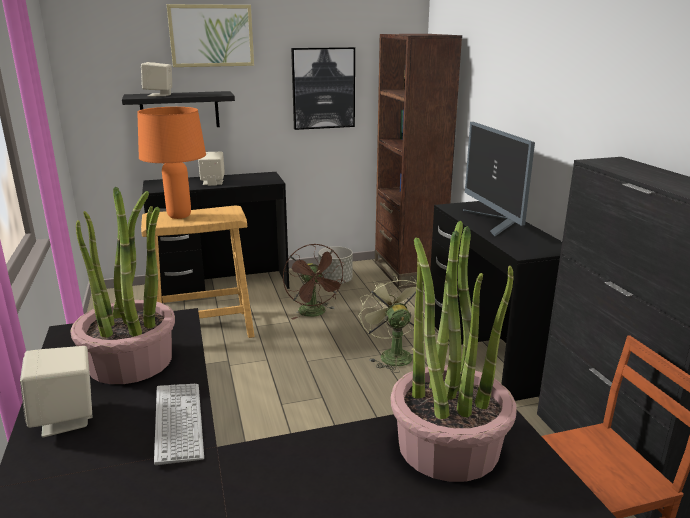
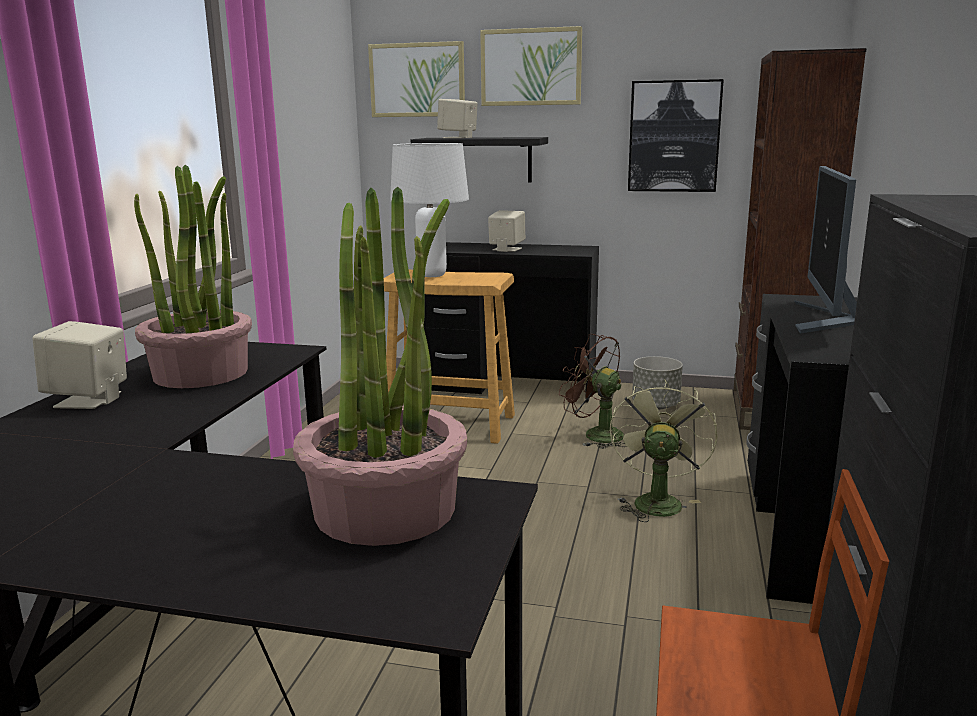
camera: 30 degrees right, 5 degrees down
(110, 45) = (417, 80): none -> picture
(178, 423) = (165, 424): keyboard -> none
(180, 216) = (432, 275): orange table lamp -> white table lamp
(315, 313) = (595, 435): brown fan -> brown fan turned 120 degrees clockwise

